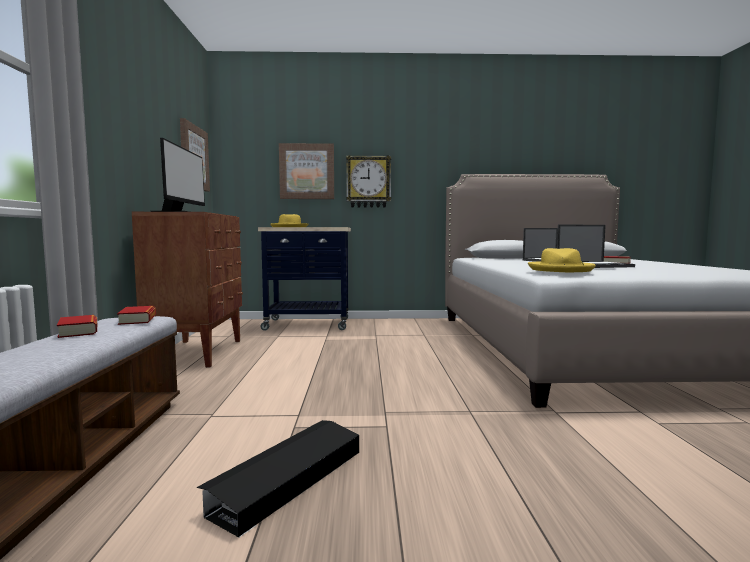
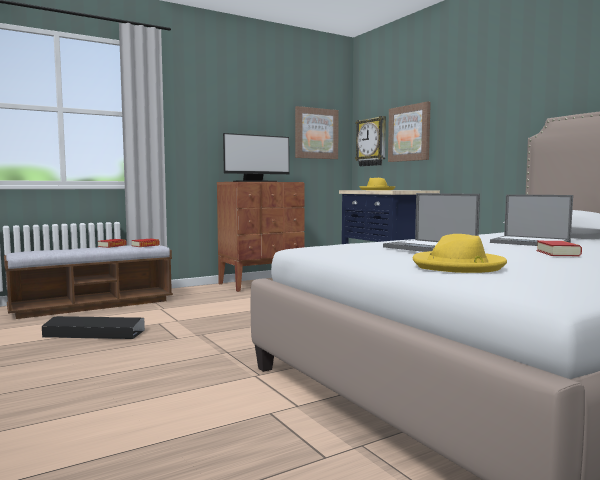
camera: 60 degrees right, 0 degrees up
(368, 182) = (458, 138): wall clock -> wall clock (372, 142)
(561, 270) = (339, 245): yellow hat -> yellow hat (458, 266)

